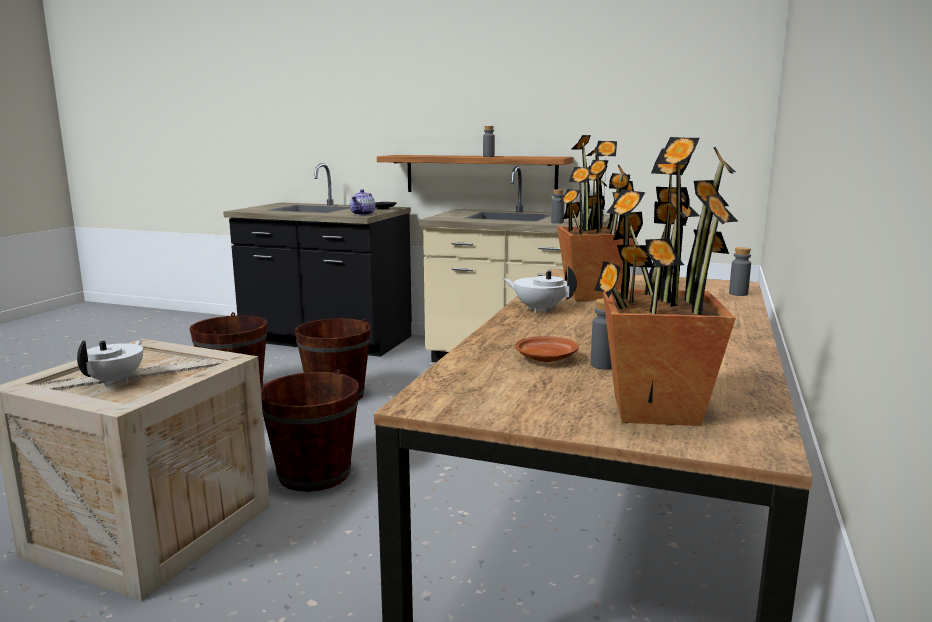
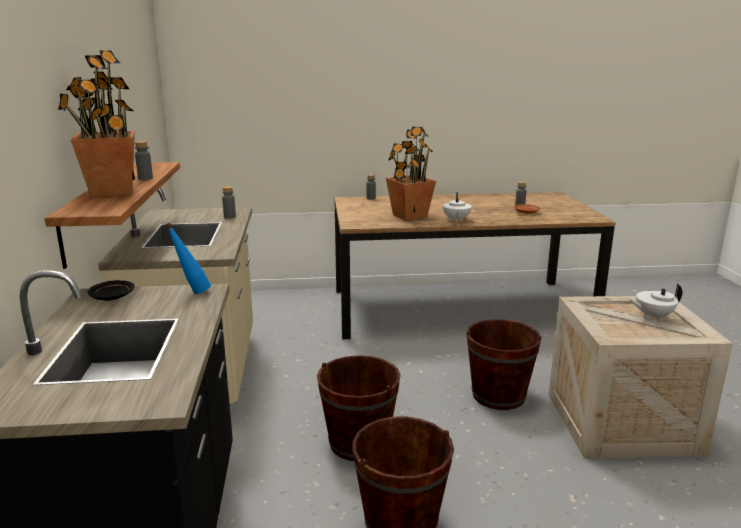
camera: 115 degrees left, 5 degrees up
(363, 214) = (192, 292): teapot -> blue bottle
(654, 408) = (548, 201): potted plant -> potted plant (111, 191)

